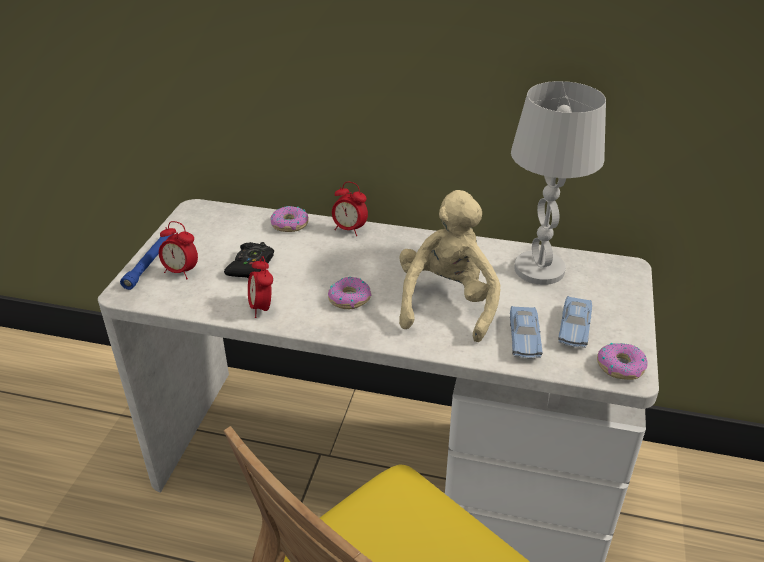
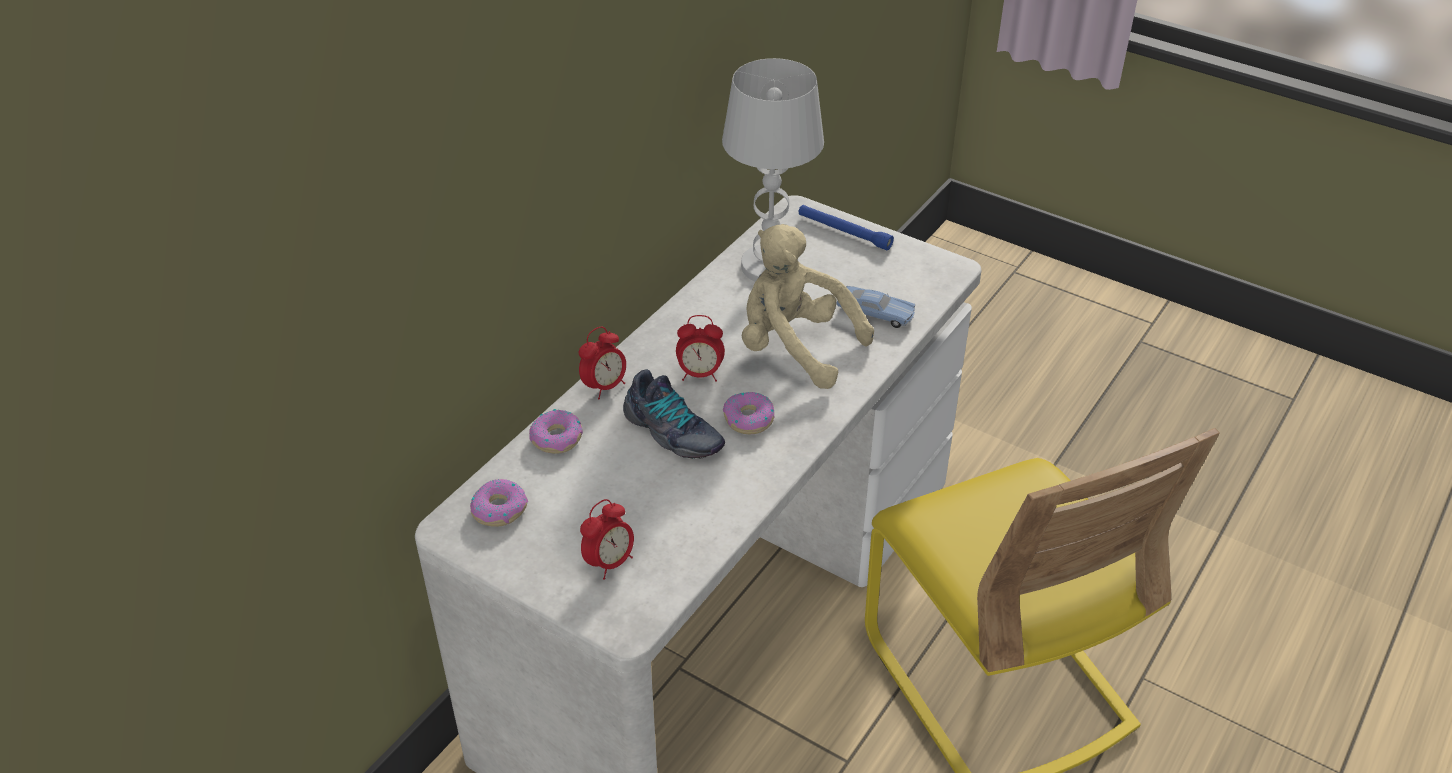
camera: 70 degrees left, 5 degrees up
(150, 262) = (568, 593): blue flashlight -> blue flashlight (844, 232)
(251, 266) = (635, 491): black game controller -> none
(262, 308) = (730, 496): alarm clock -> alarm clock (700, 374)
(316, 268) = (672, 433): none -> shoe
(574, 328) = (875, 277): blue toy car -> none
(620, 366) = (939, 269): donut -> donut (499, 509)

